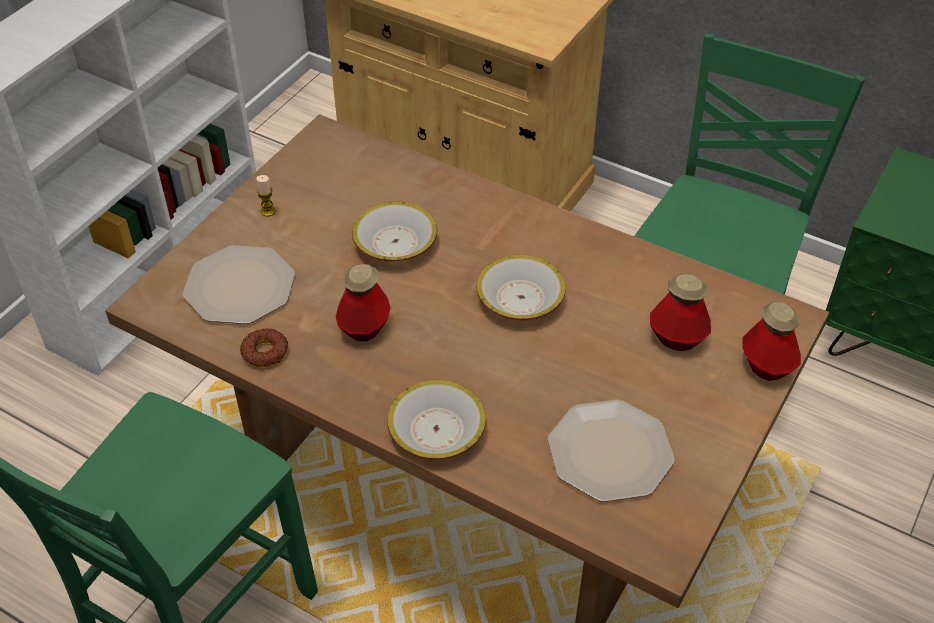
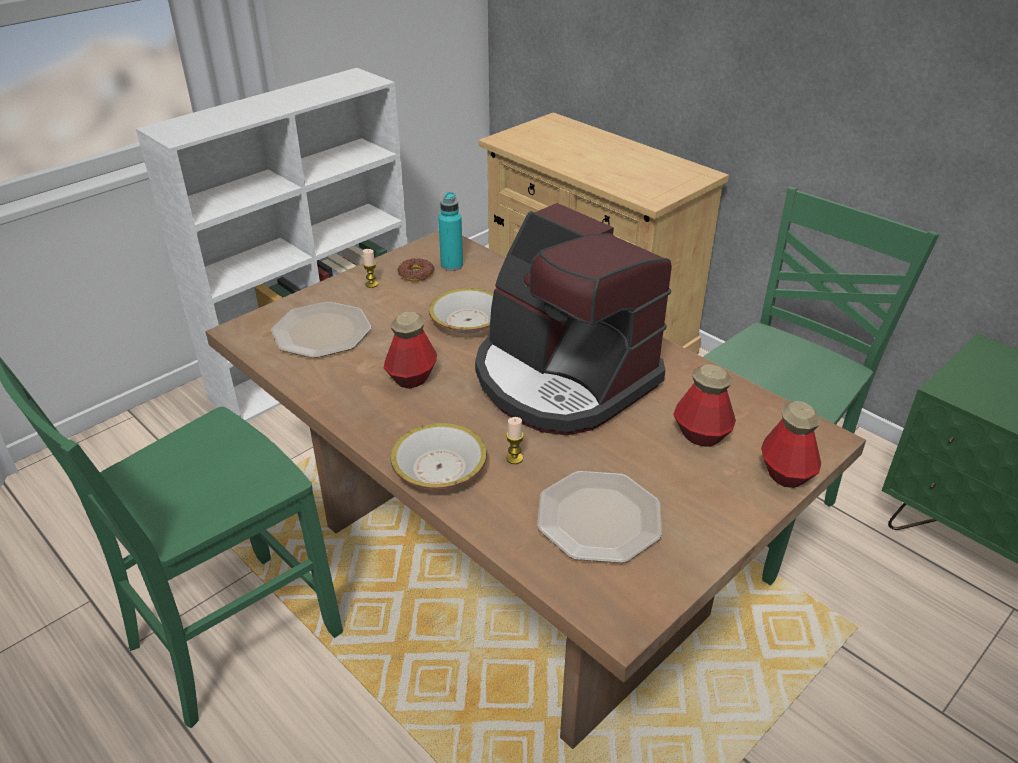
camera: 15 degrees right, 10 degrees down
(265, 352) = (318, 381): donut -> donut (416, 274)
(348, 169) = (452, 265): none -> turquoise bottle
(506, 403) = (514, 458): none -> candle
(521, 298) = (562, 379): bowl -> coffee machine

